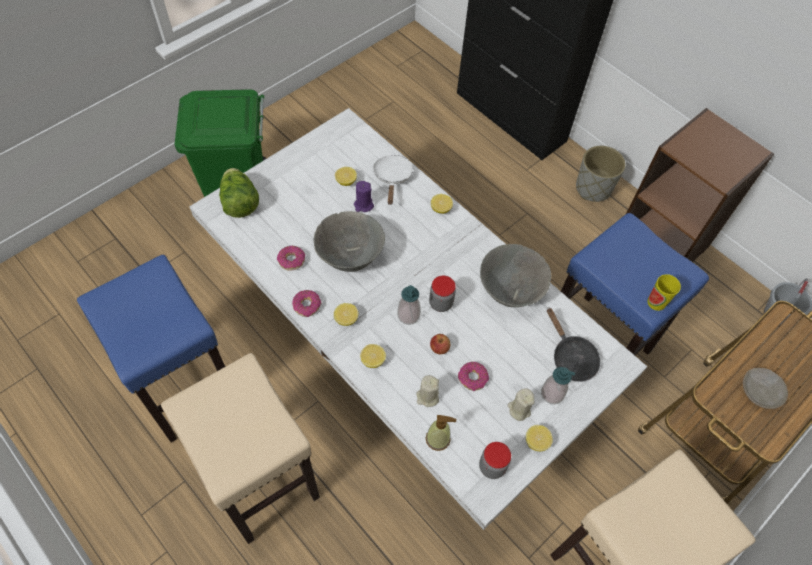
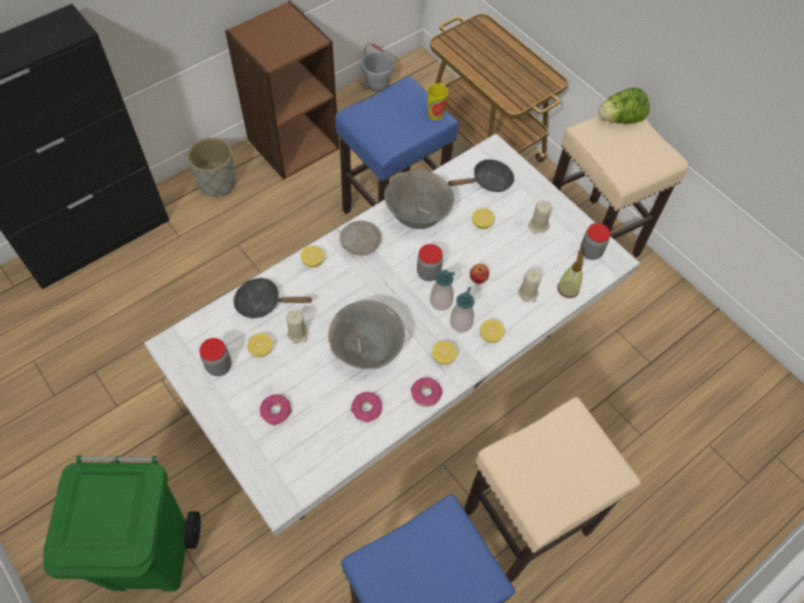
camera: 85 degrees left, 0 degrees up
(239, 203) = (276, 468): lettuce -> lettuce (620, 120)
(329, 156) = (219, 366): none -> jar
(363, 205) = (298, 334): purple candle -> beige candle
(392, 178) = (263, 303): white frying pan -> black frying pan
(472, 378) = (509, 256): donut -> donut (276, 412)
(536, 441) = (566, 218): lemon -> lemon (482, 223)
(552, 393) = (522, 200): soap dispenser -> soap dispenser (461, 323)
(761, 391) = (510, 74): beige plate -> beige plate (360, 242)

